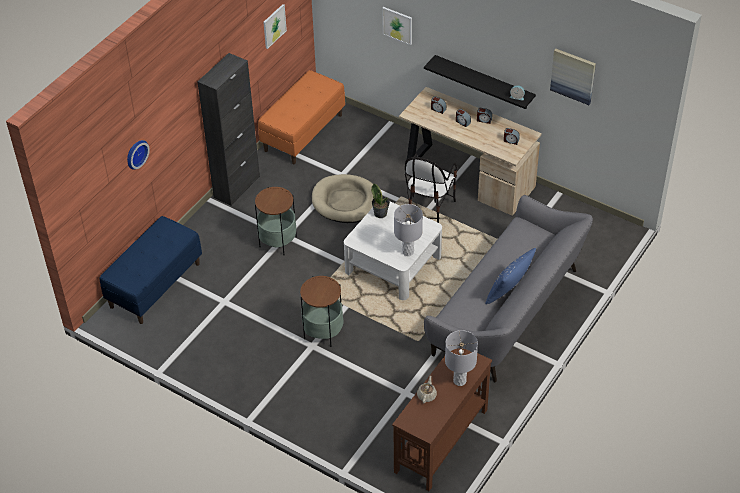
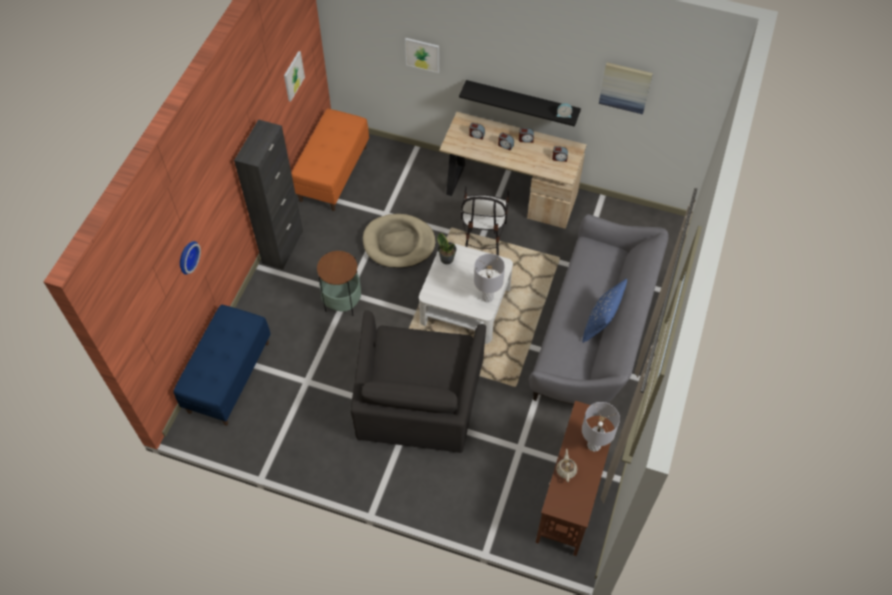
camera: 15 degrees left, 10 degrees up
(323, 332) = (418, 396): side table -> black armchair

